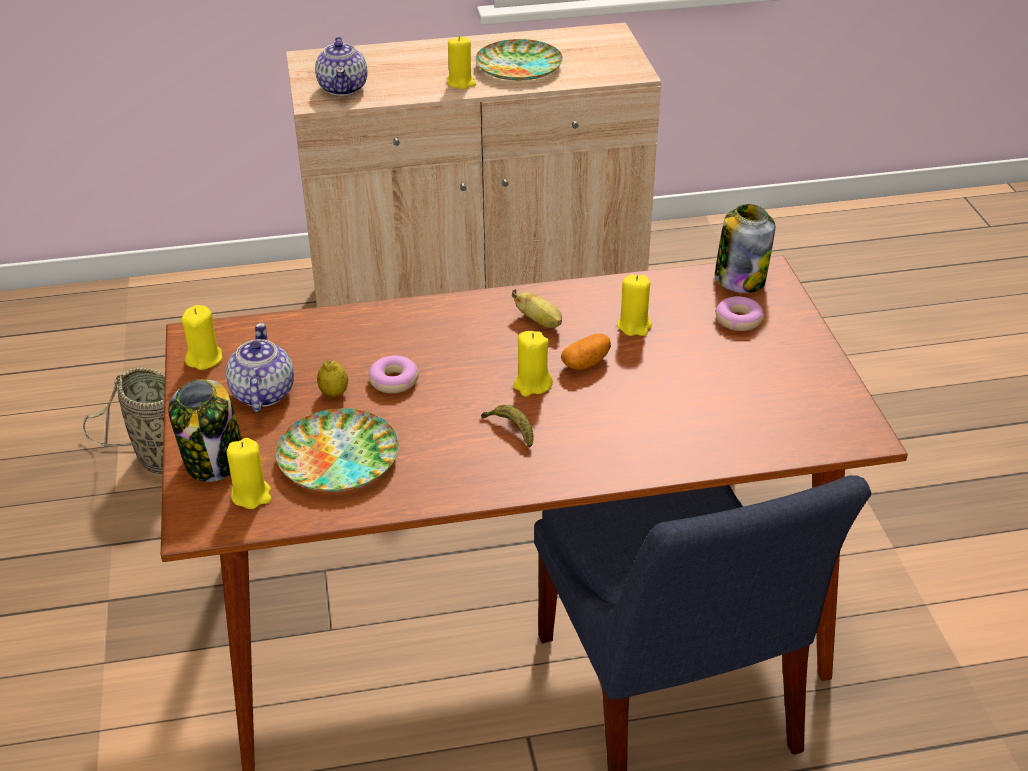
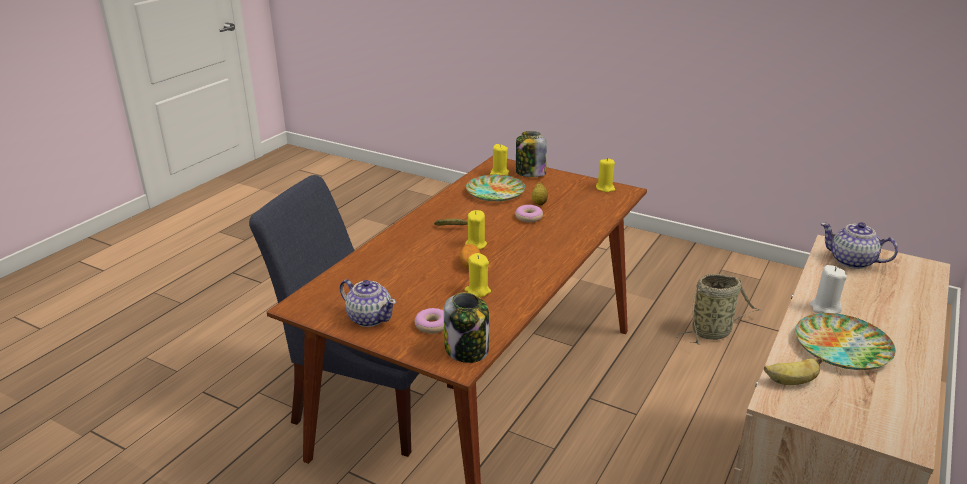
camera: 130 degrees right, 10 degrees down
(262, 394) = (561, 191): teapot -> teapot (369, 318)
(461, 83) = (825, 308): yellow candle -> white candle
(540, 322) = (521, 267): banana -> banana (791, 382)

